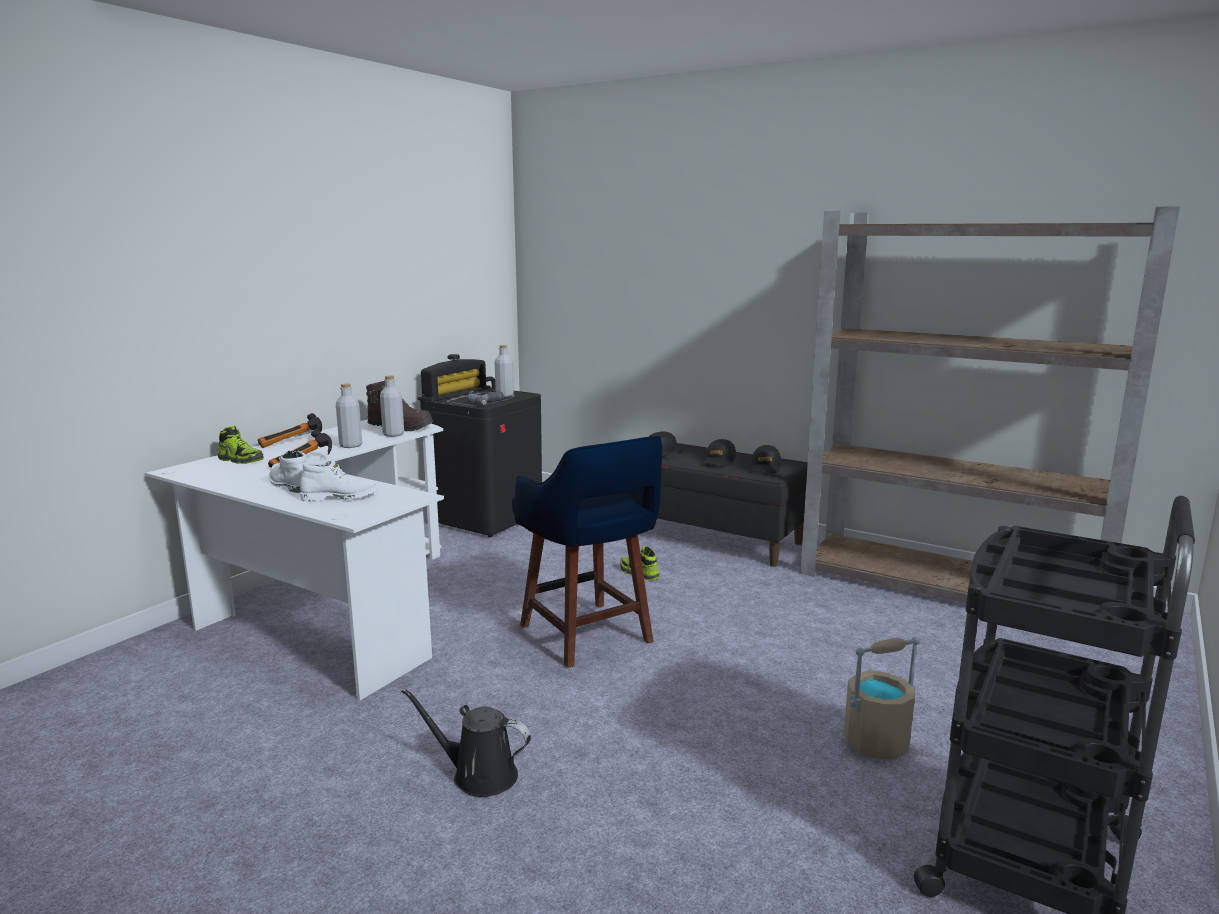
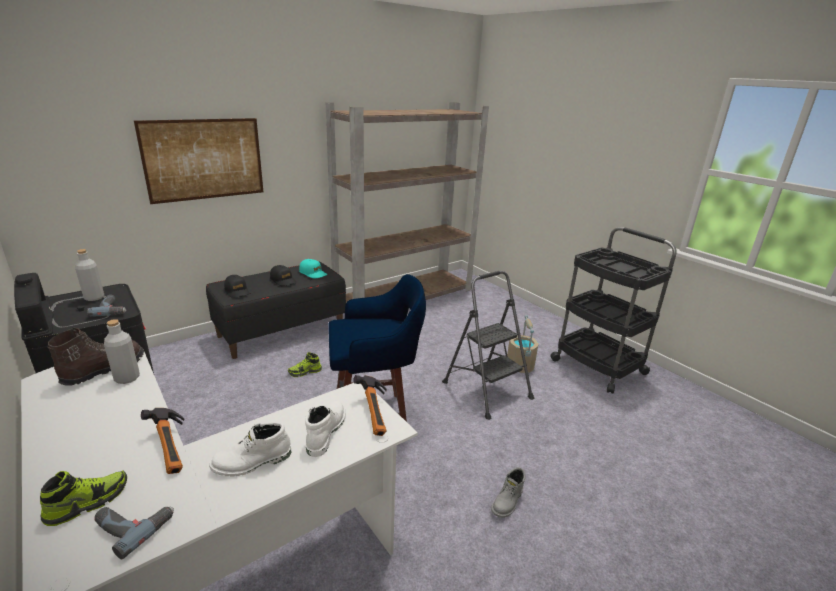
camera: 70 degrees left, 10 degrees up
(218, 473) = (133, 525): none -> power drill
(293, 444) = (63, 452): hammer -> hammer (377, 413)
(350, 445) = (136, 409): grey bottle -> none
(478, 775) = (508, 501): black watering can -> grey boot
(685, 284) = (204, 159): none -> picture
(751, 713) = (485, 388): none -> black step ladder
(765, 467) = (313, 273): black cap -> turquoise cap

